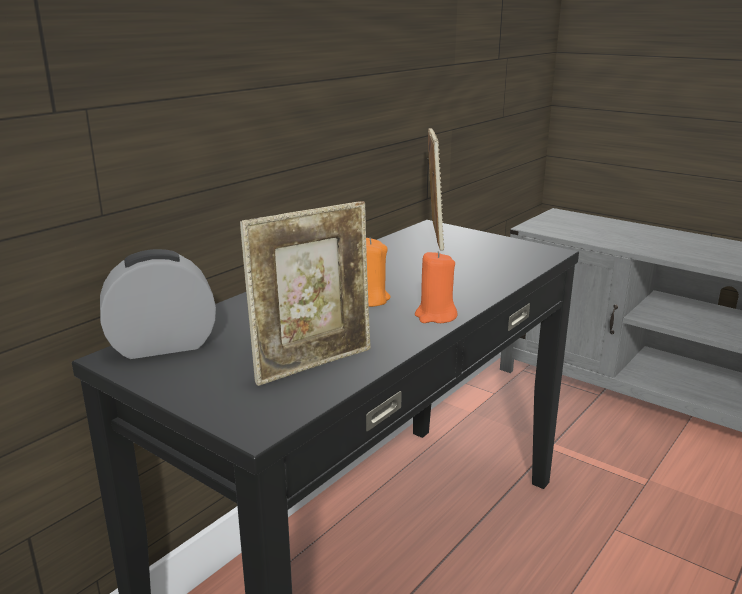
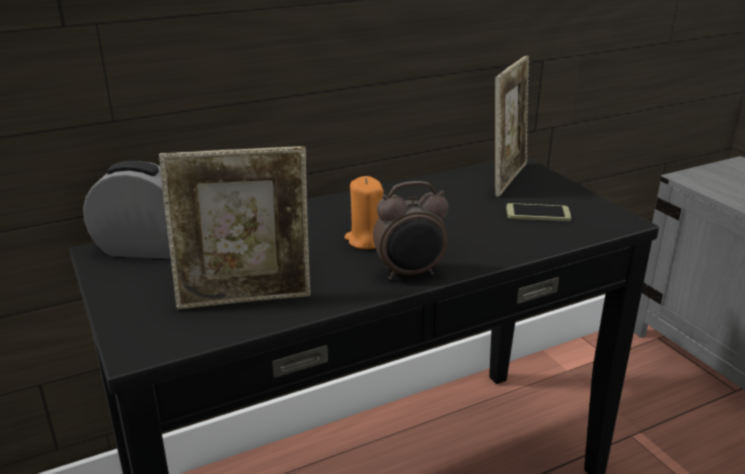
camera: 25 degrees right, 5 degrees up
(435, 316) = (410, 273): orange candle -> alarm clock
(485, 257) = (538, 213): none -> phone

